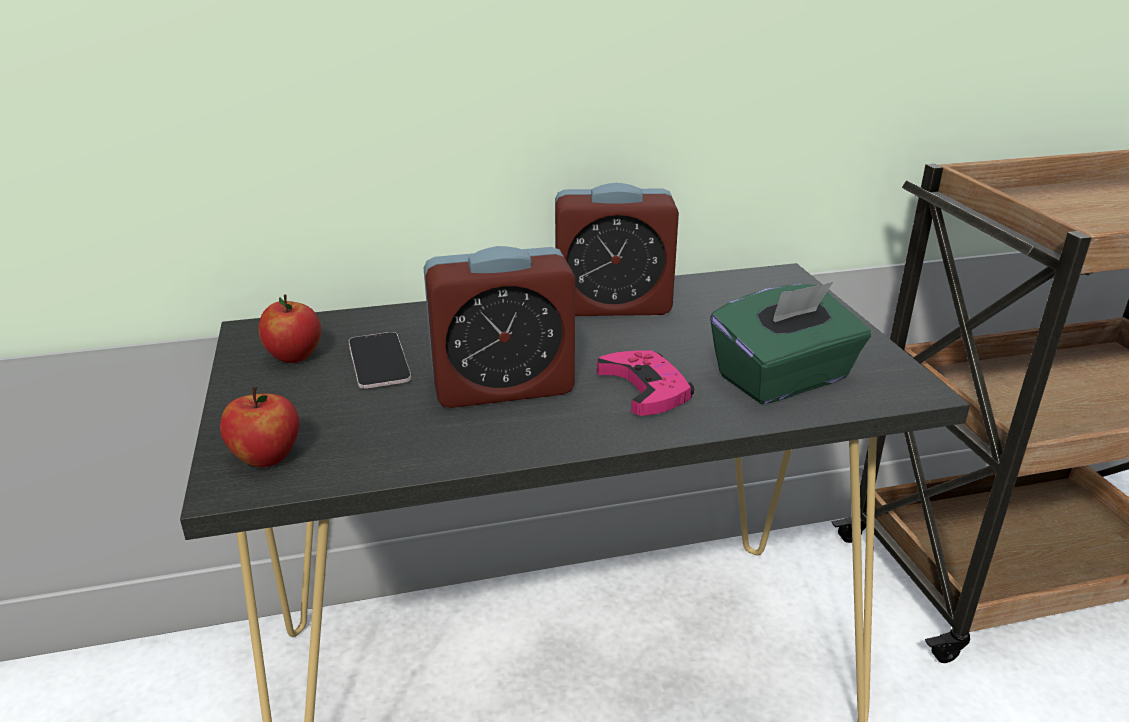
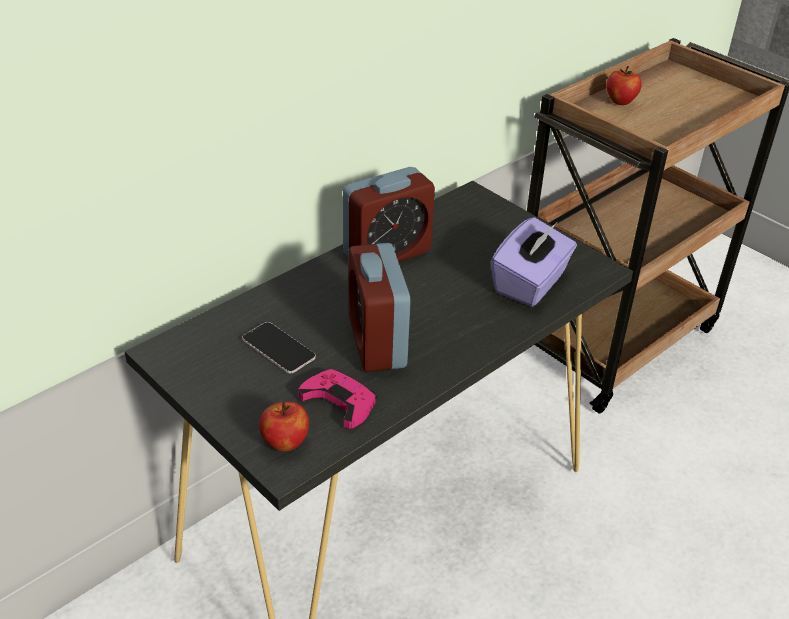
camera: 30 degrees left, 10 degrees up
(294, 357) = (216, 363): apple -> apple (620, 102)
(503, 387) = (377, 342): alarm clock -> alarm clock turned 120 degrees clockwise
(645, 388) = (460, 316): pink game controller -> pink game controller (339, 401)
(784, 379) = (530, 283): green tissue box -> purple tissue box

